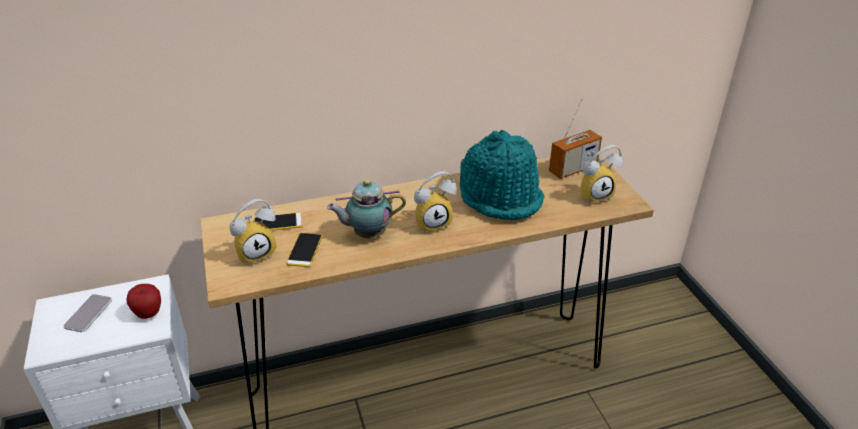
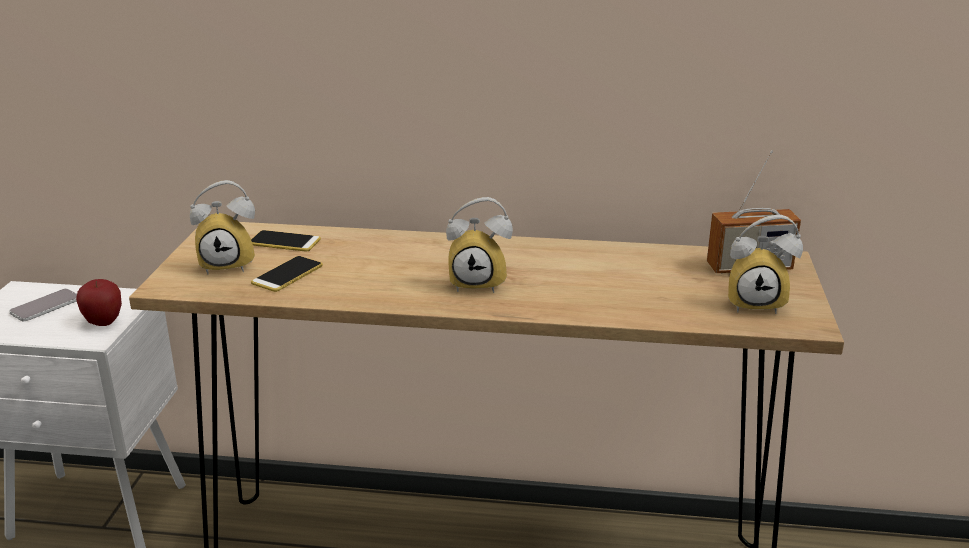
camera: 25 degrees right, 10 degrees down
(367, 234) = (381, 276): teapot -> none
(500, 196) = (605, 275): turquoise hat -> none

